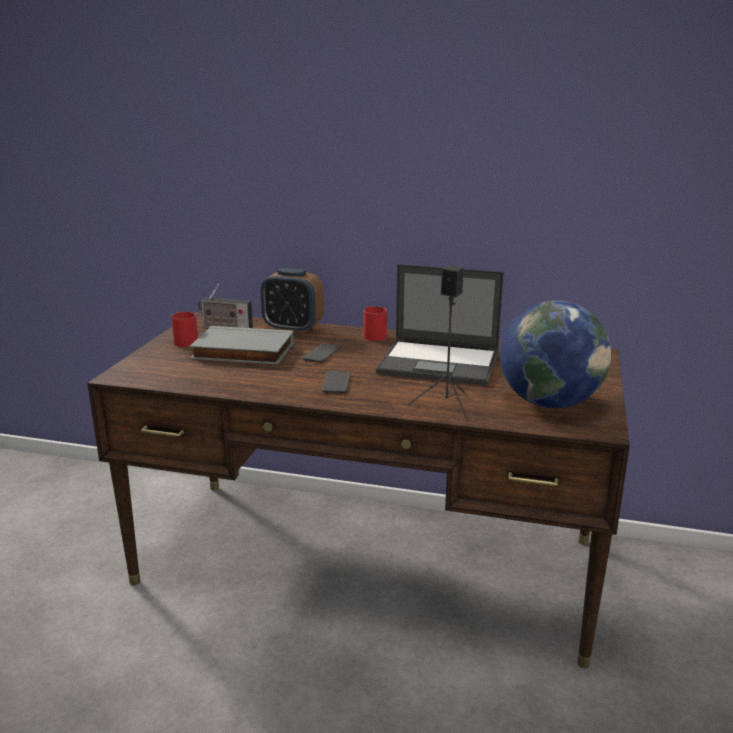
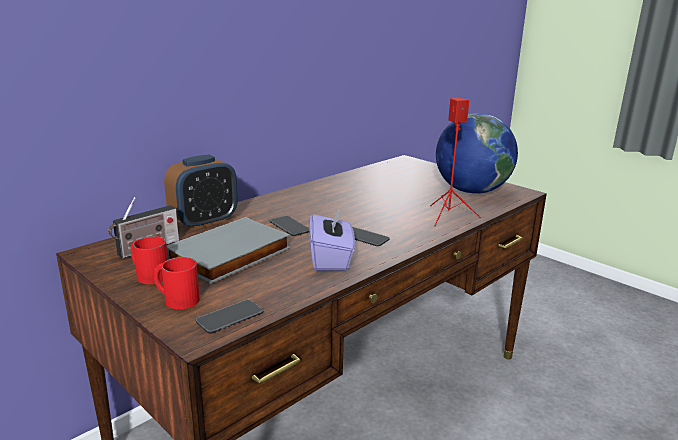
camera: 60 degrees left, 0 degrees up
(149, 377) = (230, 317): none -> phone
(274, 382) = (331, 259): none -> purple tissue box
(374, 335) = (275, 200): red mug -> red mug (176, 299)
(440, 363) = (367, 197): laptop -> none
(447, 405) = (449, 216): black speaker -> red speaker

